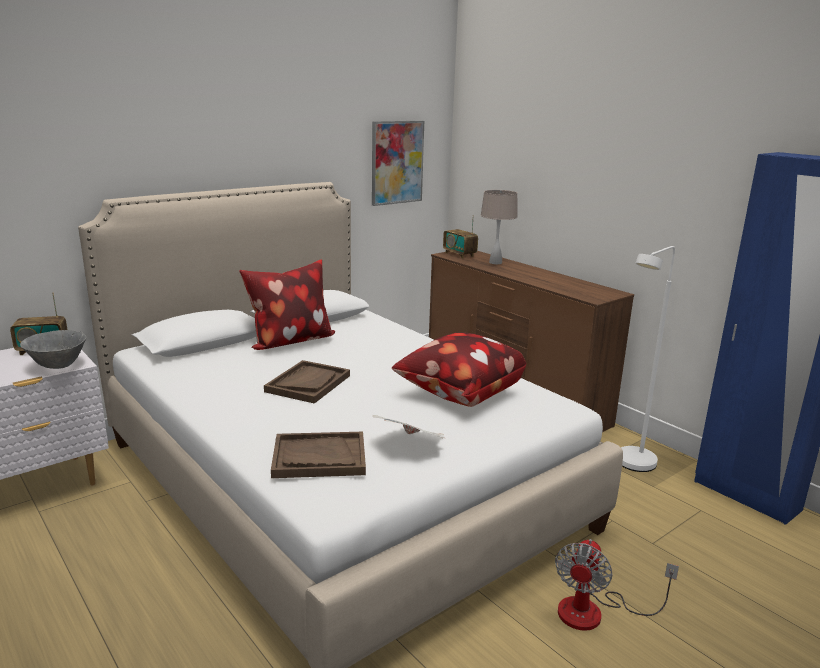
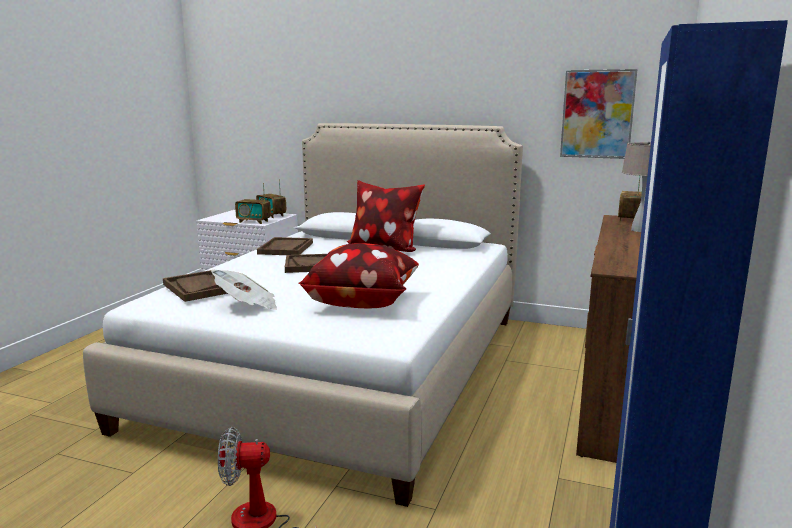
camera: 60 degrees right, 5 degrees down
(58, 366) = (254, 221): grey bowl -> radio
(205, 381) = (286, 248): none -> brown tray
(631, 466) = (575, 501): white floor lamp -> none

